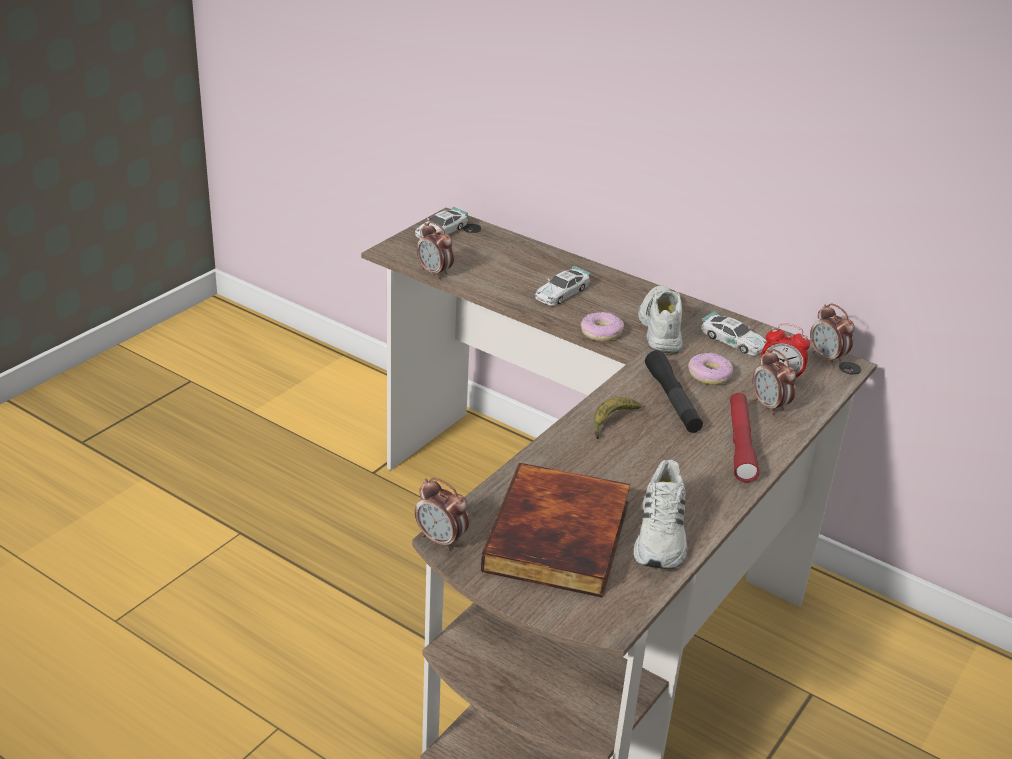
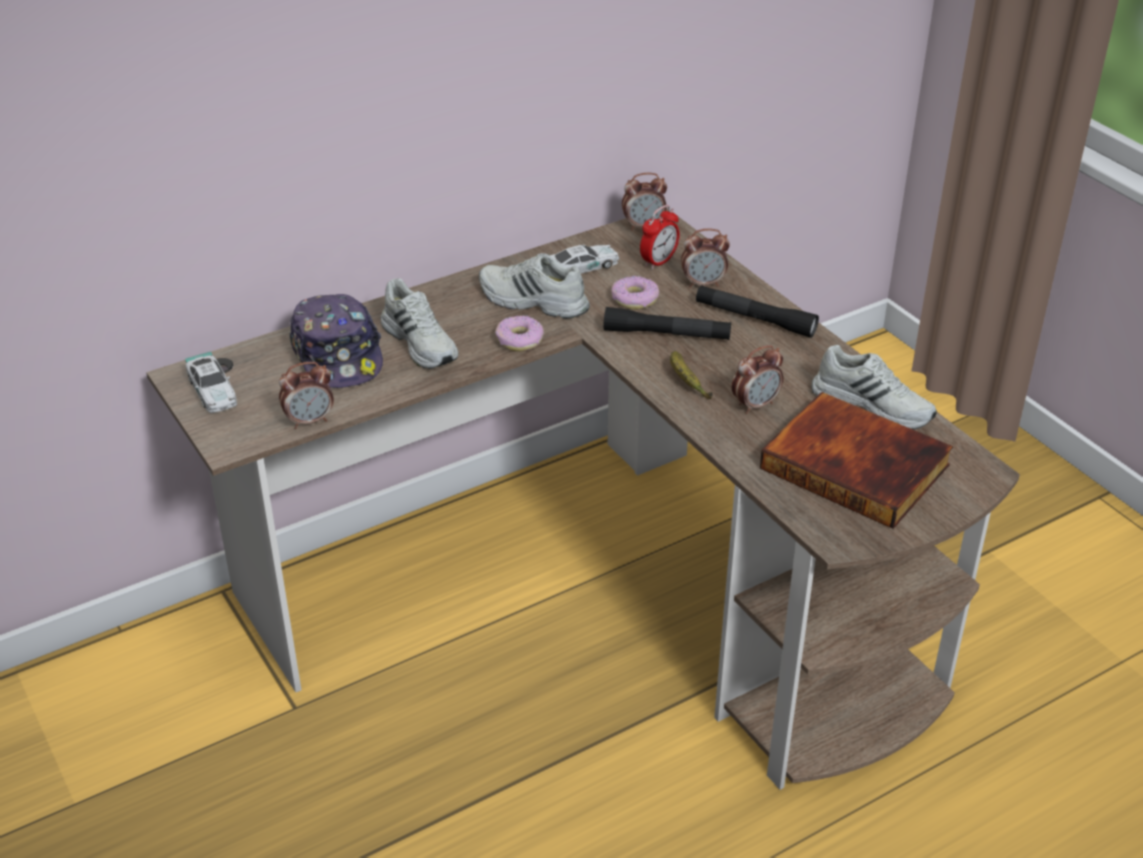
camera: 65 degrees left, 5 degrees up
(441, 540) = (837, 543): alarm clock -> alarm clock (755, 405)
(518, 265) = (338, 355): none -> cap
(561, 293) = (421, 342): toy car -> white shoe
(740, 444) = (755, 319): red flashlight -> black flashlight

